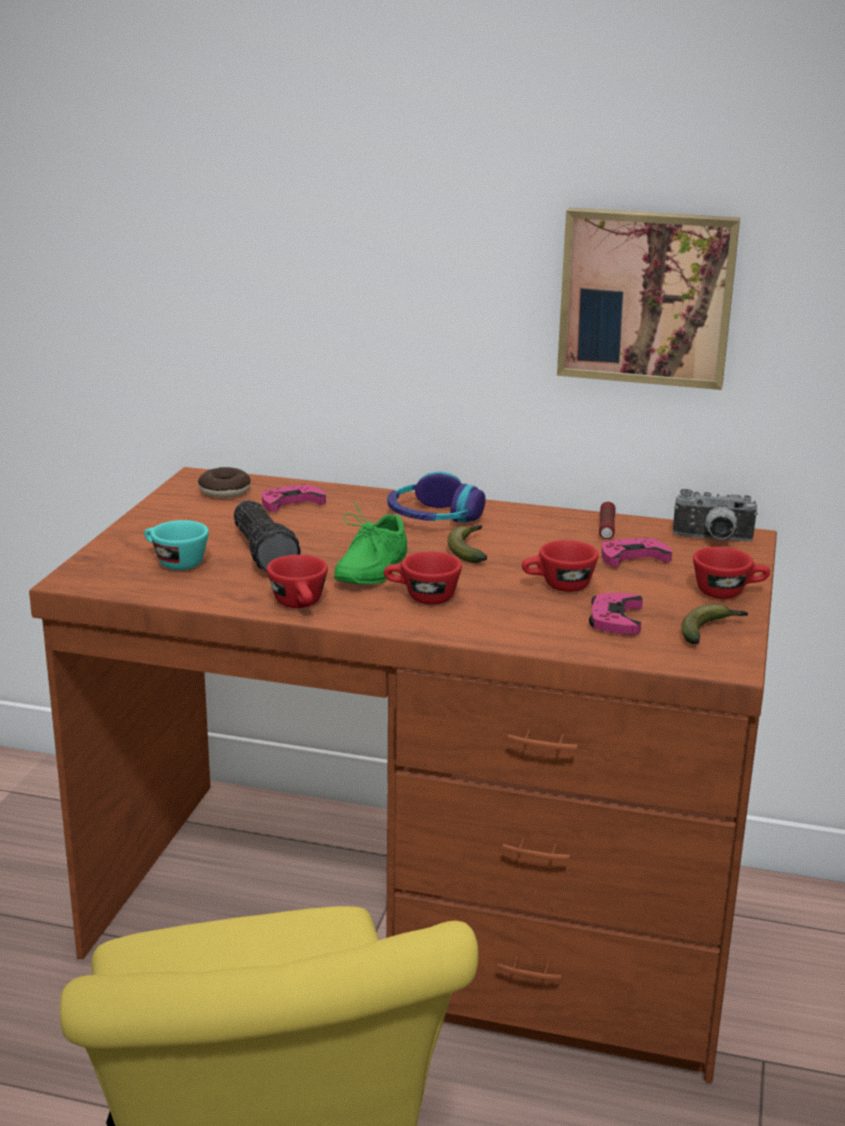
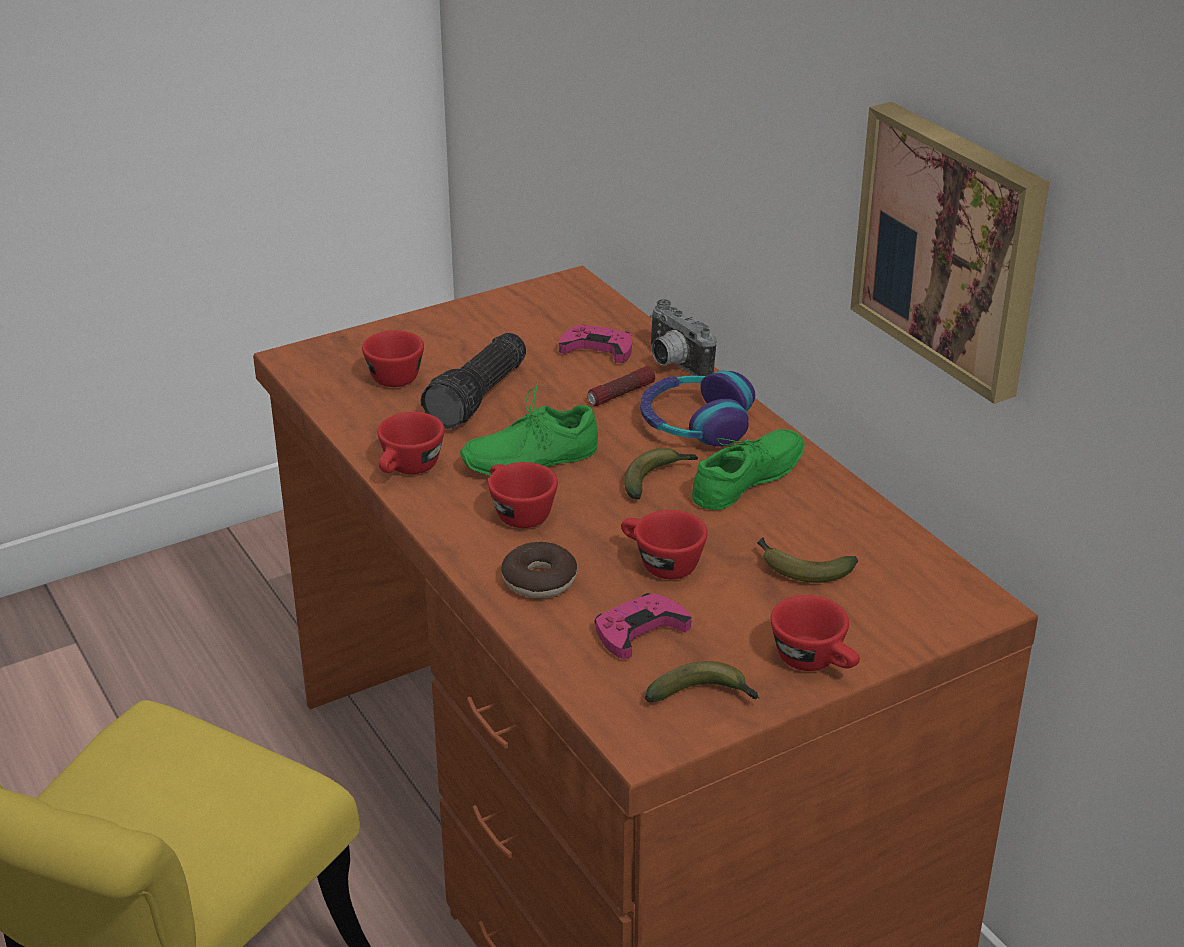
camera: 45 degrees right, 10 degrees up
(174, 562) = (393, 374): turquoise cup -> red cup
(224, 491) = (565, 310): donut -> donut (539, 580)
(523, 531) = (751, 481): none -> green shoe
(606, 528) = (844, 518): flashlight -> flashlight (621, 394)
(633, 557) = (800, 568): pink game controller -> banana
(712, 540) = (932, 590): camera -> camera (673, 364)

